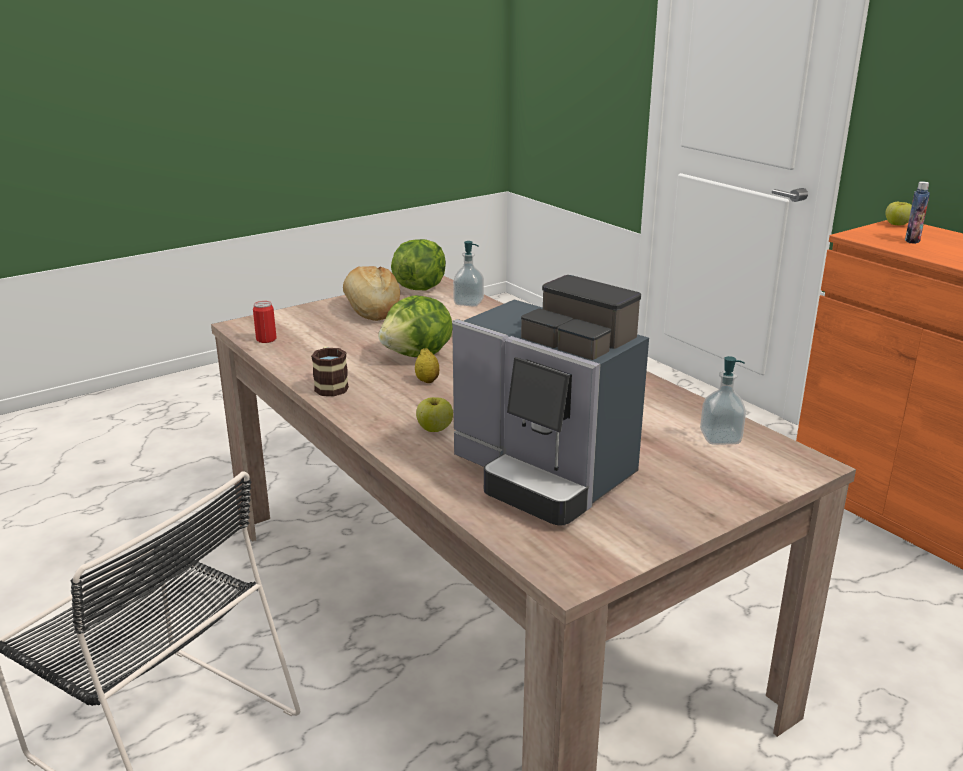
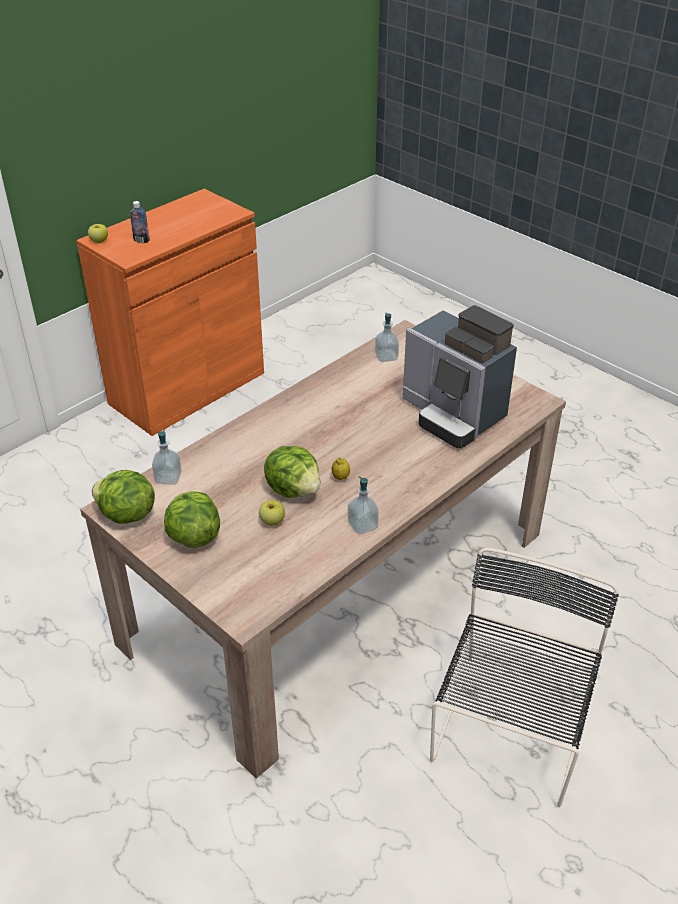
camera: 100 degrees left, 15 degrees up
(266, 339) = (276, 590): can -> none
(330, 386) = (362, 525): mug -> soap dispenser
(370, 310) = (193, 536): bread -> lettuce
(435, 429) = (413, 462): apple -> apple (272, 521)
(544, 475) = (453, 414): coffee machine -> coffee machine turned 105 degrees clockwise

